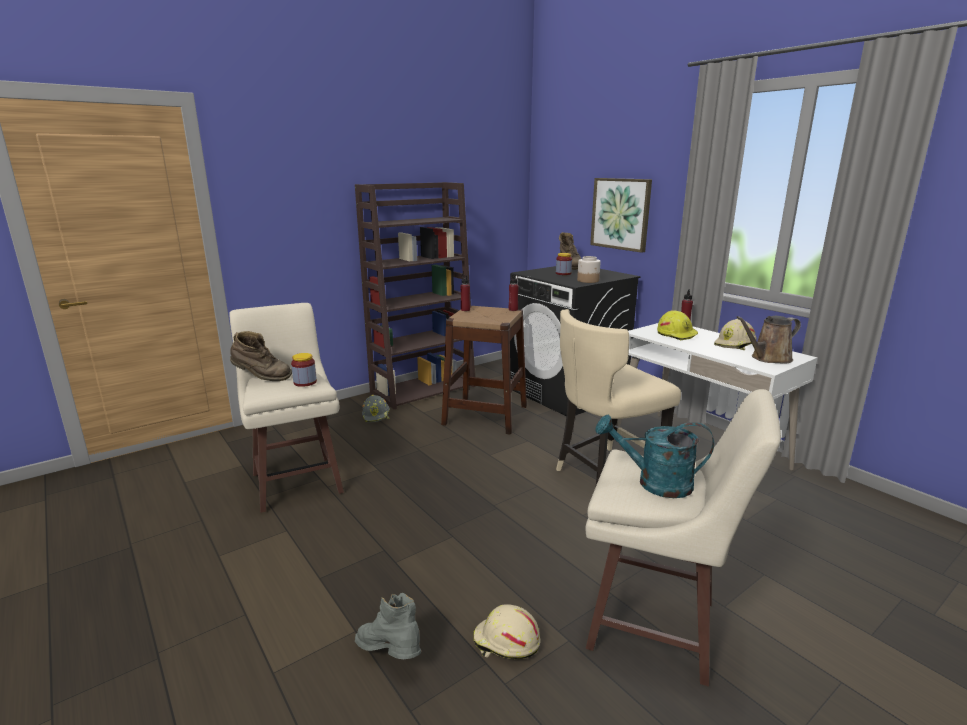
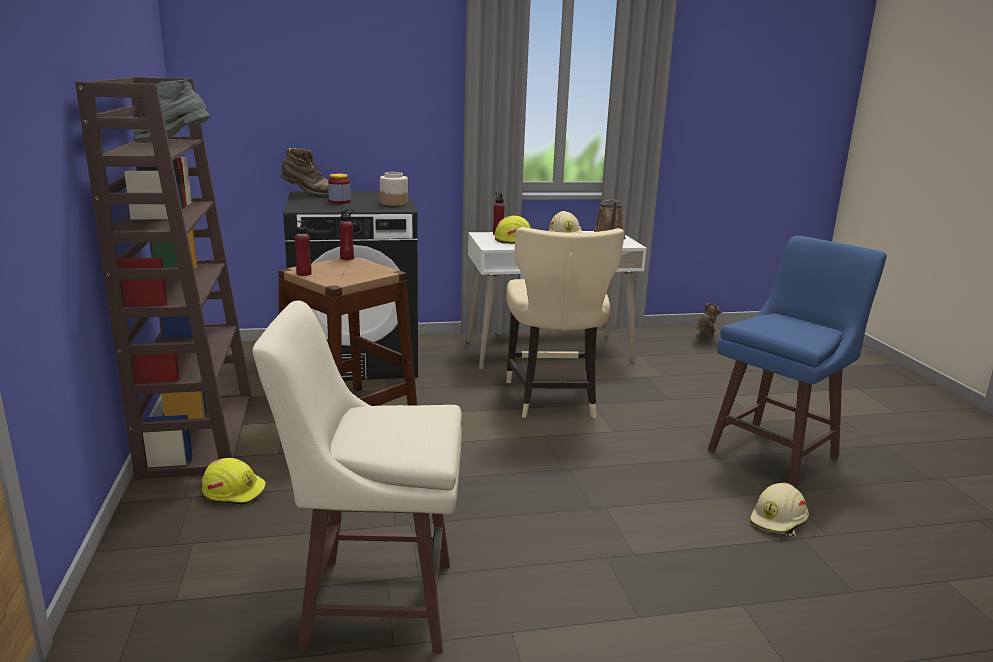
camera: 65 degrees left, 0 degrees up
(261, 378) = (360, 443): brown boot -> brown boot (704, 339)
(305, 382) = (422, 414): jar -> none
(376, 415) = (234, 491): grey hard hat -> yellow hard hat
(391, 655) = (782, 588): grey boot -> grey boot (173, 143)
(621, 214) = (361, 117): picture -> none
(654, 483) = (797, 327): turquoise watering can -> none
(656, 627) = (776, 452): beige stool -> blue stool

